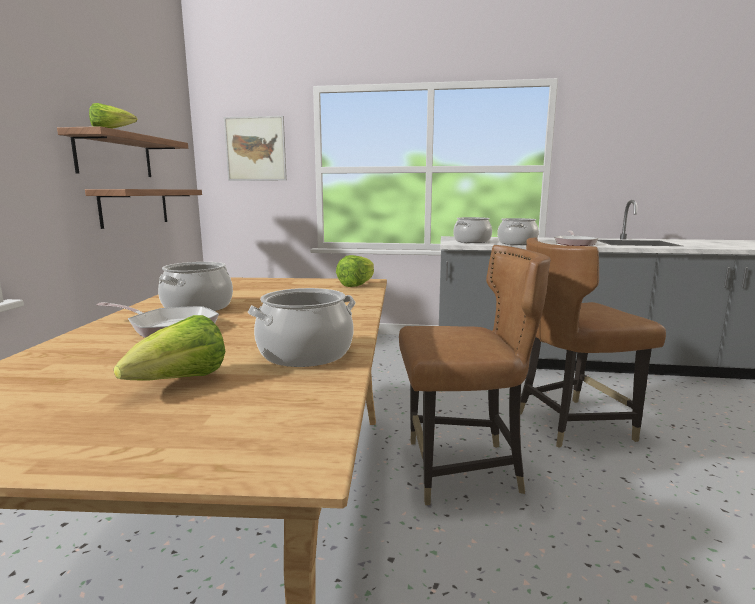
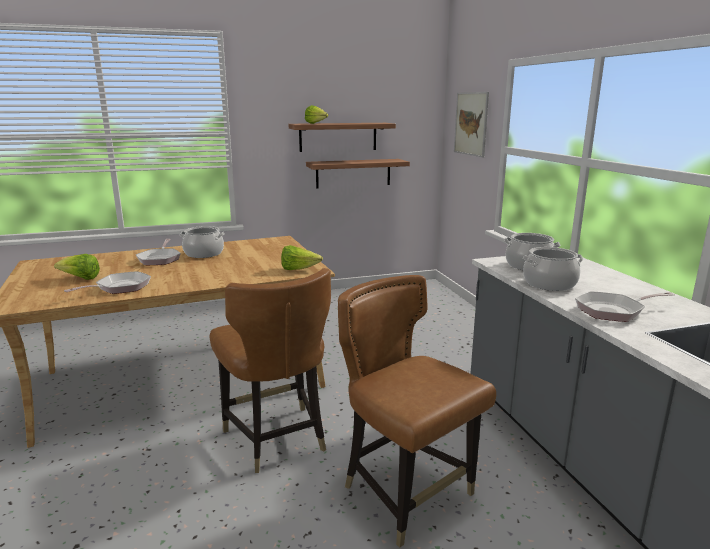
camera: 65 degrees right, 5 degrees up
(305, 354) = (120, 288): cooking pot -> frying pan

